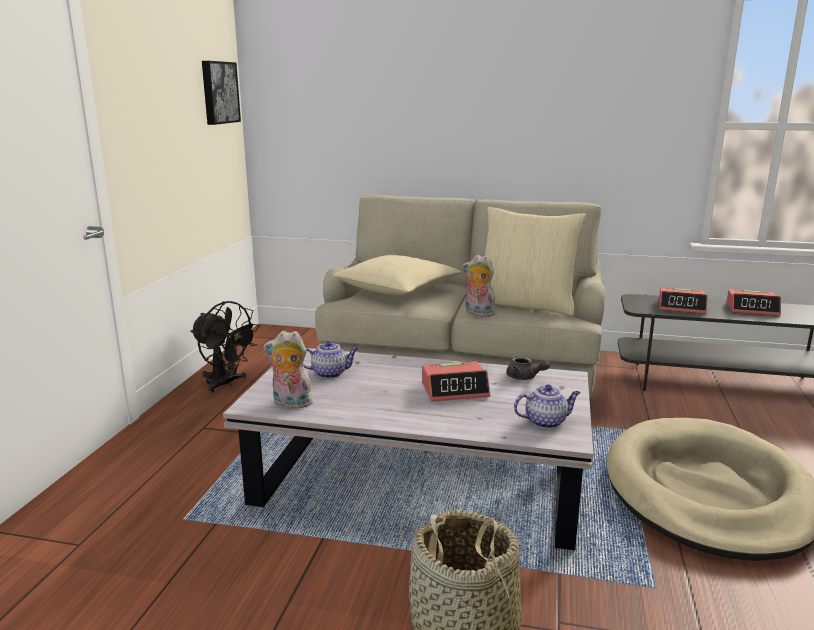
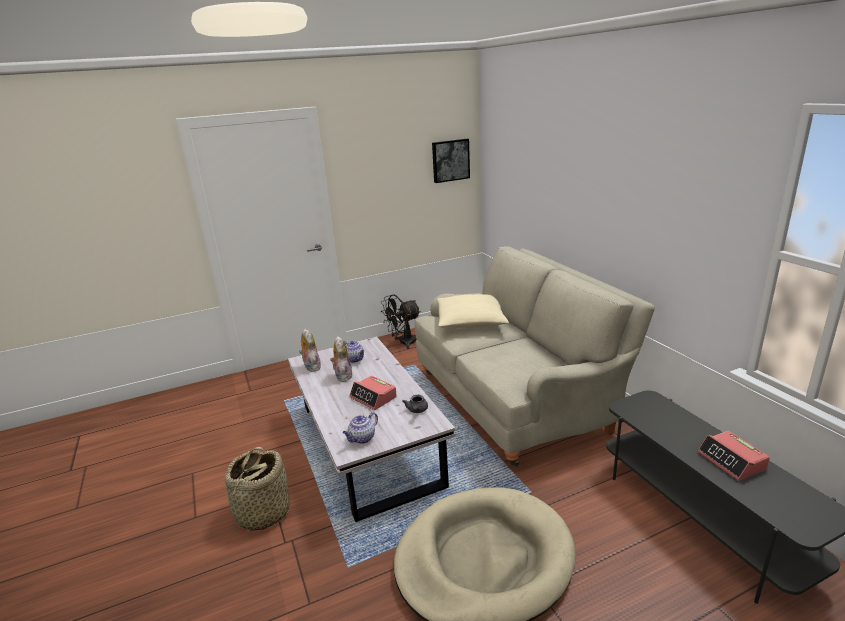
camera: 55 degrees right, 5 degrees up
(225, 383) = (403, 343): black fan -> black fan turned 60 degrees clockwise
(477, 313) = (473, 357): plush toy -> plush toy (342, 376)
(526, 305) = (513, 364): beige pillow -> none
(546, 421) = (362, 438): teapot -> teapot turned 90 degrees clockwise
(681, 307) = (665, 424): alarm clock -> none

